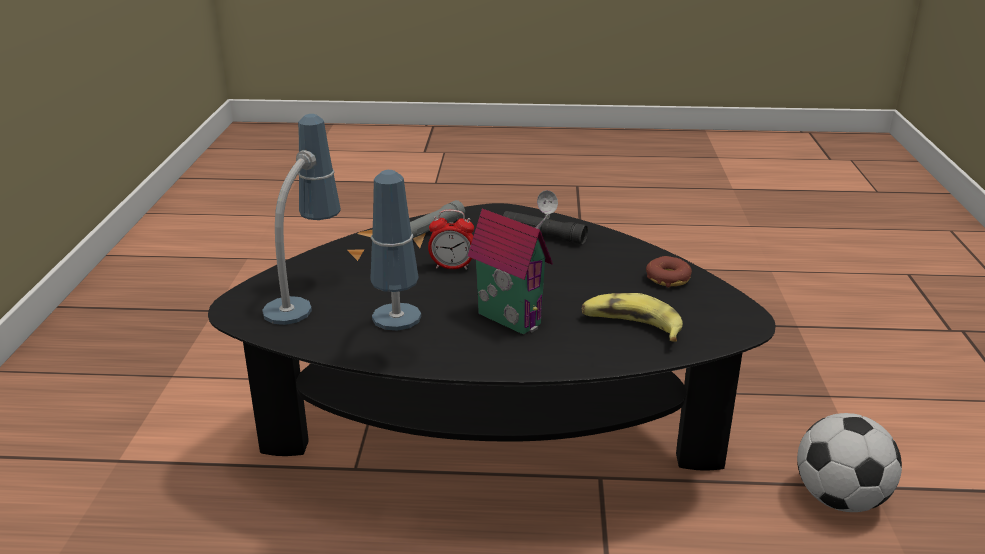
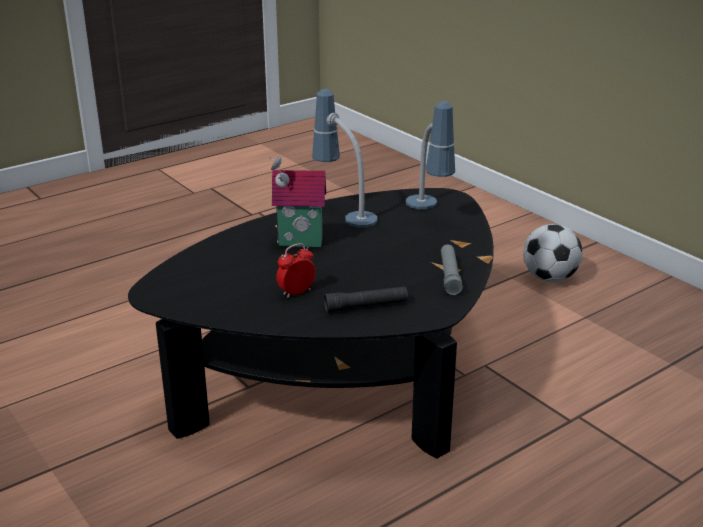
camera: 140 degrees right, 0 degrees up
(452, 267) = (385, 257): alarm clock -> alarm clock (296, 292)
(631, 326) = (223, 264): banana -> none
(668, 278) = (230, 306): donut -> none
(839, 499) = (75, 447): football -> football (549, 278)

